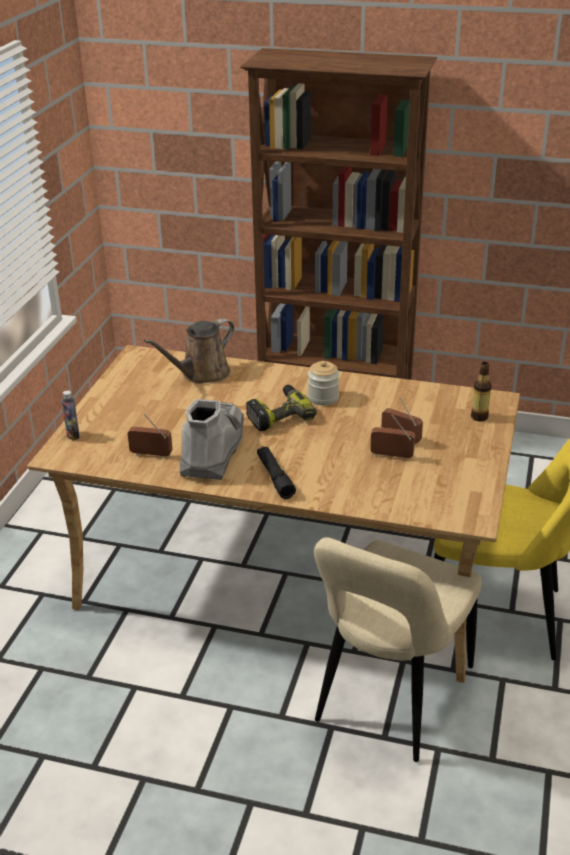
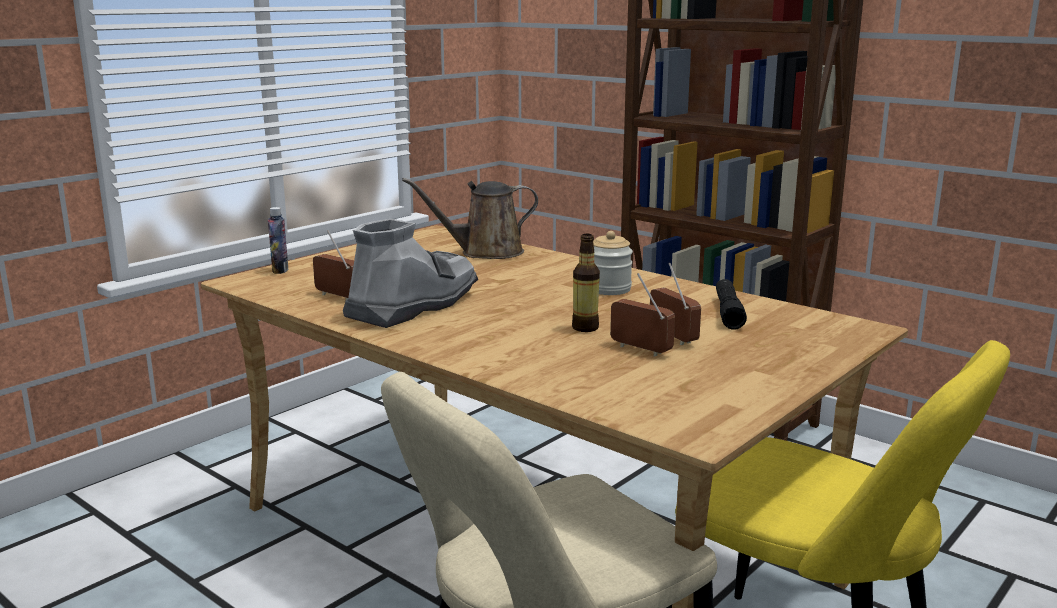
camera: 25 degrees right, 15 degrees down
(275, 477) = (455, 339): black flashlight -> black flashlight (728, 312)
(278, 415) = (533, 293): power drill -> none
(479, 417) = (817, 338): bottle -> bottle (585, 328)

